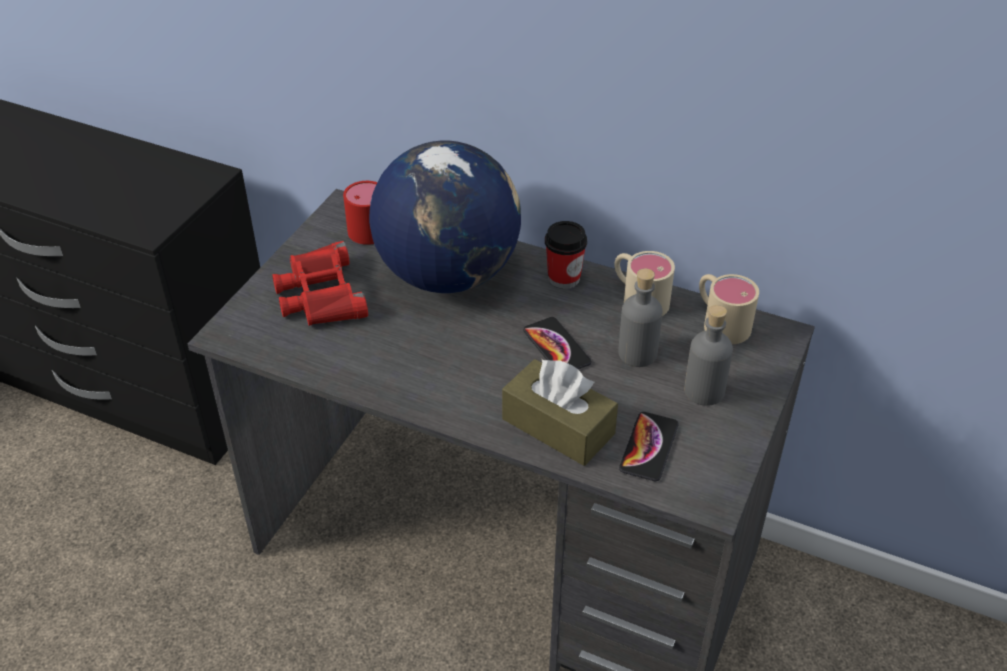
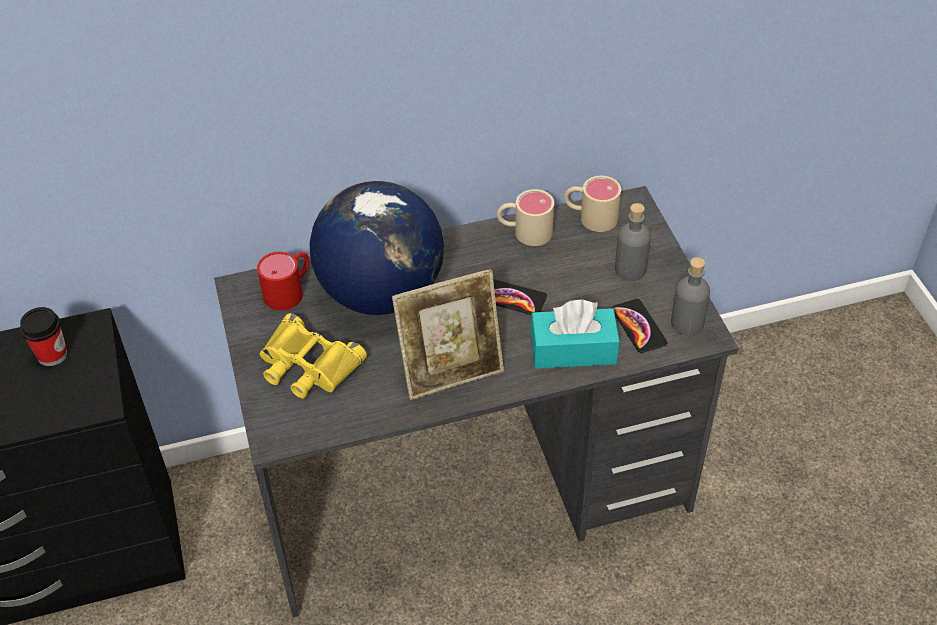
camera: 40 degrees left, 5 degrees up
(320, 295) = (307, 365): red binoculars -> yellow binoculars
(426, 374) = (451, 371): none -> picture frame
(558, 426) = (573, 350): brown tissue box -> turquoise tissue box
(564, 278) = (462, 247): cup -> cup (52, 355)
(637, 353) = (565, 270): grey bottle -> grey bottle (687, 323)

